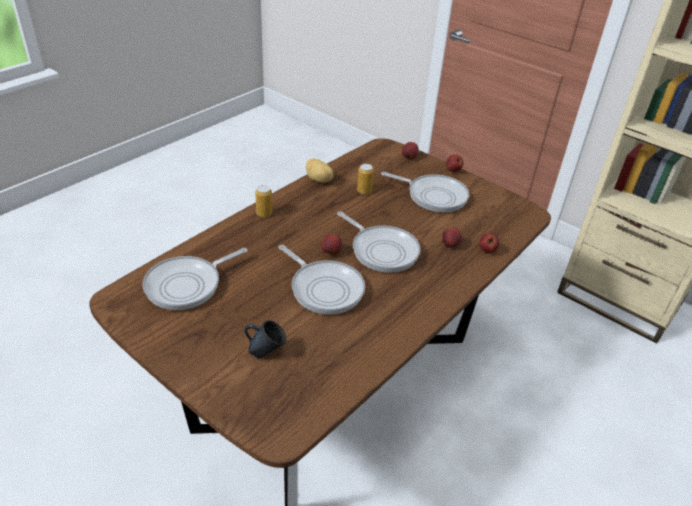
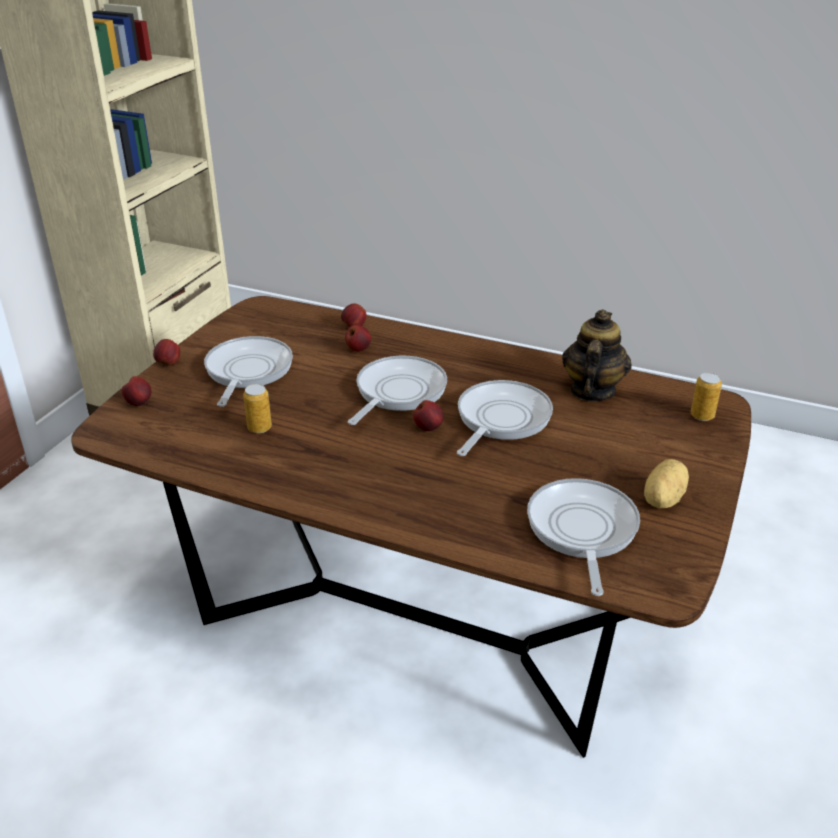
camera: 105 degrees left, 5 degrees down
(187, 285) = (582, 530): frying pan -> frying pan turned 120 degrees counterclockwise
(264, 214) = (371, 508): can -> can (702, 416)
(266, 353) = (634, 435): blue mug -> none
(319, 179) = (241, 476): potato -> potato (661, 499)
(340, 353) = (592, 391): none -> teapot

